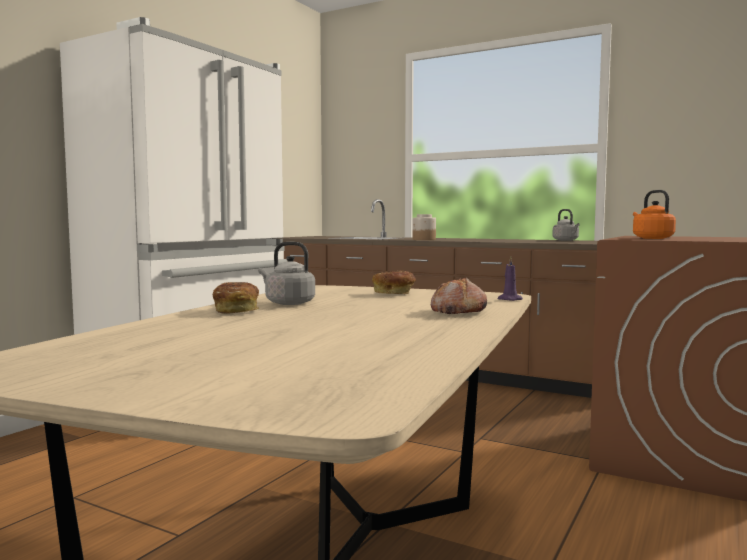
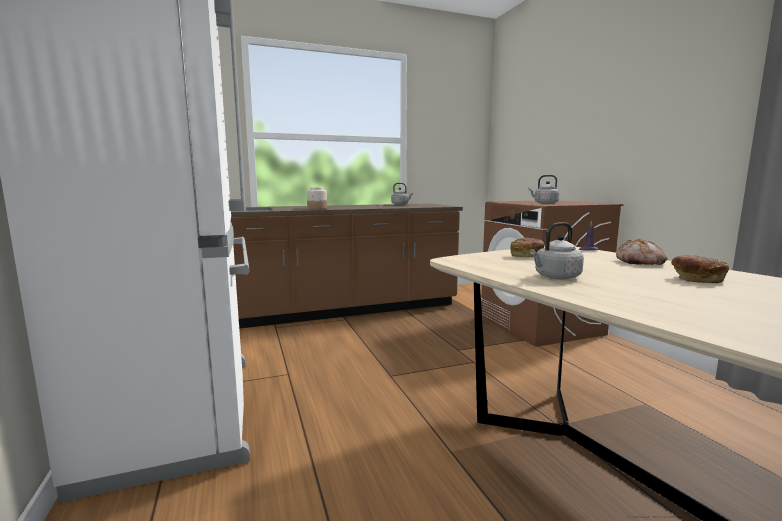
camera: 50 degrees left, 5 degrees up
(237, 310) = (594, 292): bread -> bread (696, 279)
(651, 238) = (544, 203): orange kettle -> grey kettle

